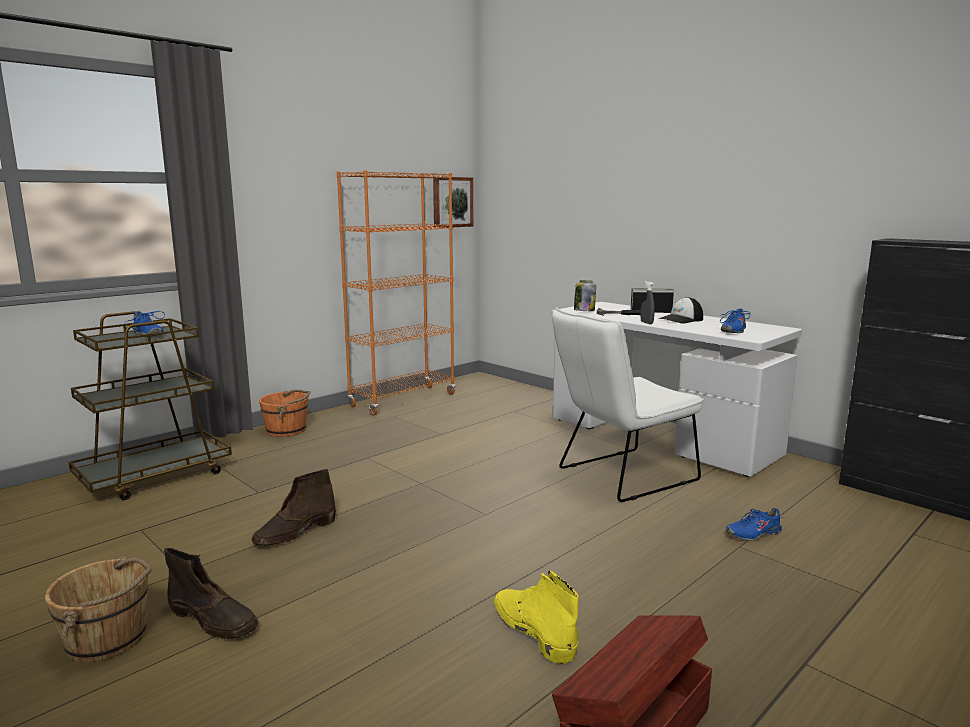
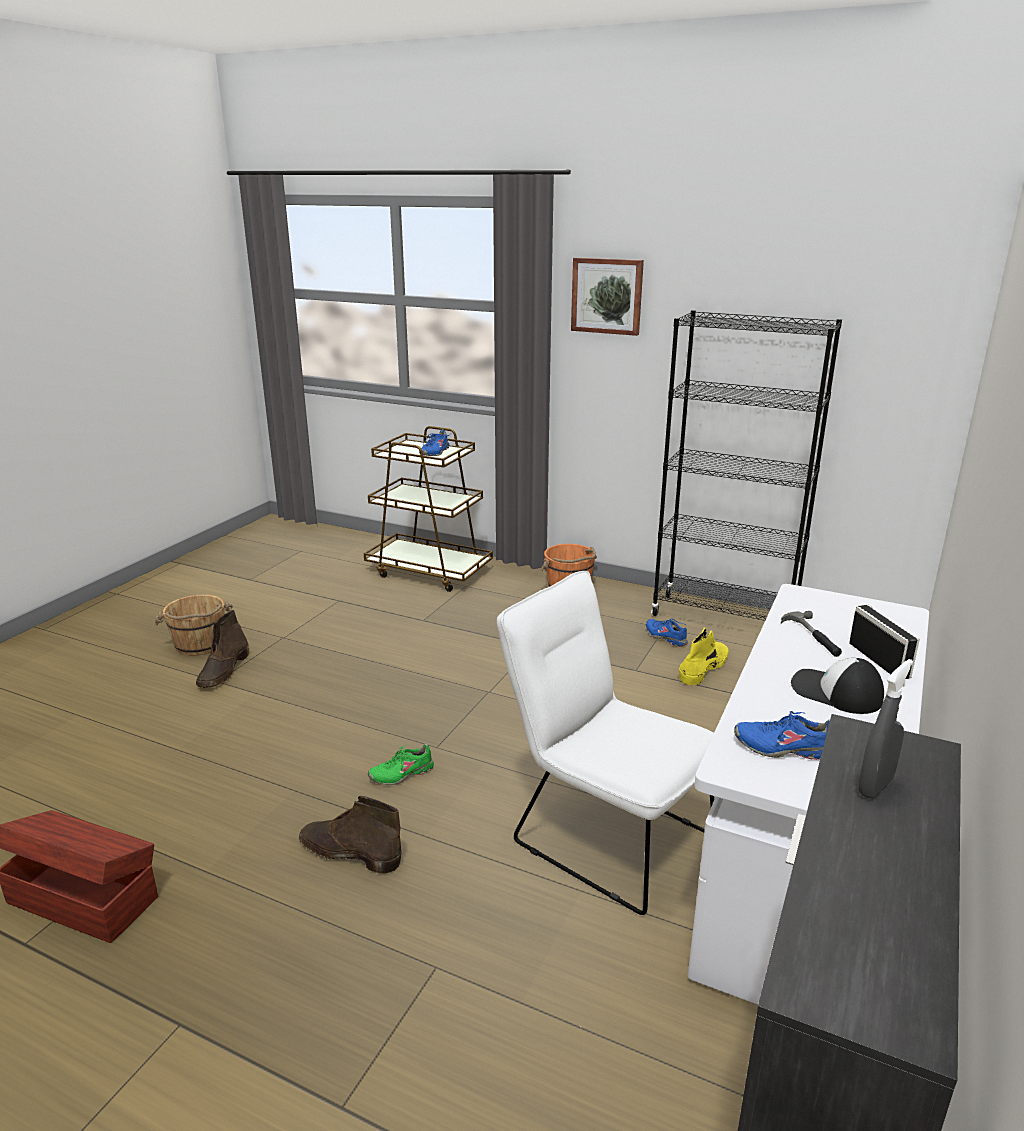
camera: 70 degrees right, 10 degrees up
(295, 532) = (357, 659): brown boot -> brown boot (349, 852)
(403, 400) = (724, 618): orange bookcase -> black bookcase
(452, 202) = (911, 366): picture -> picture (607, 296)
(513, 533) = (401, 774): none -> green shoe
(532, 630) = (224, 819): yellow boot -> yellow boot (704, 667)
(584, 311) = (811, 605): jar -> none
(646, 323) = (765, 663): grey spray bottle -> grey spray bottle (875, 786)
(753, 533) = (481, 982): blue shoe -> blue shoe (666, 637)

